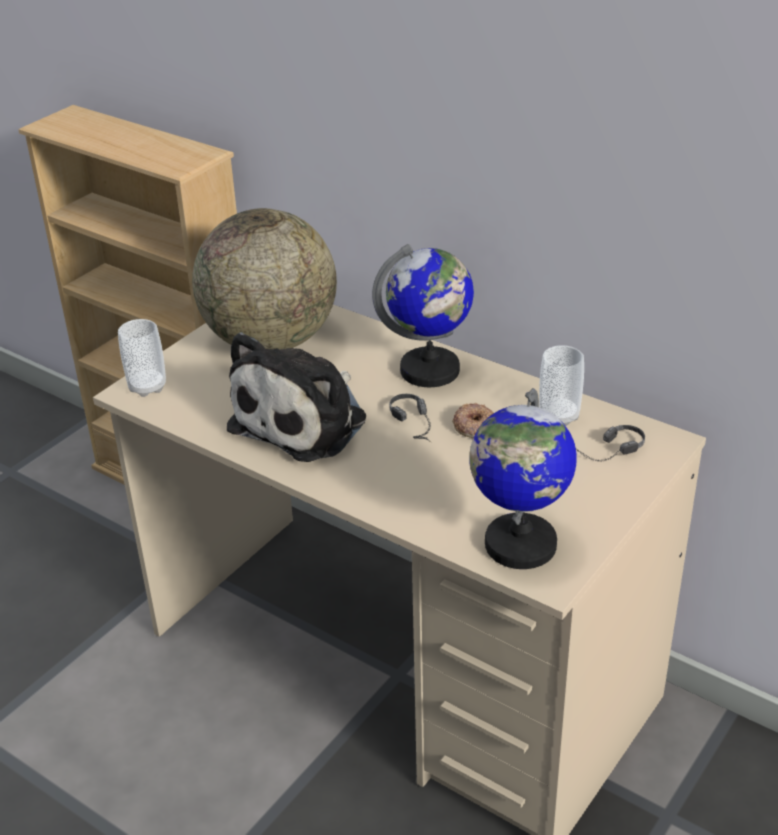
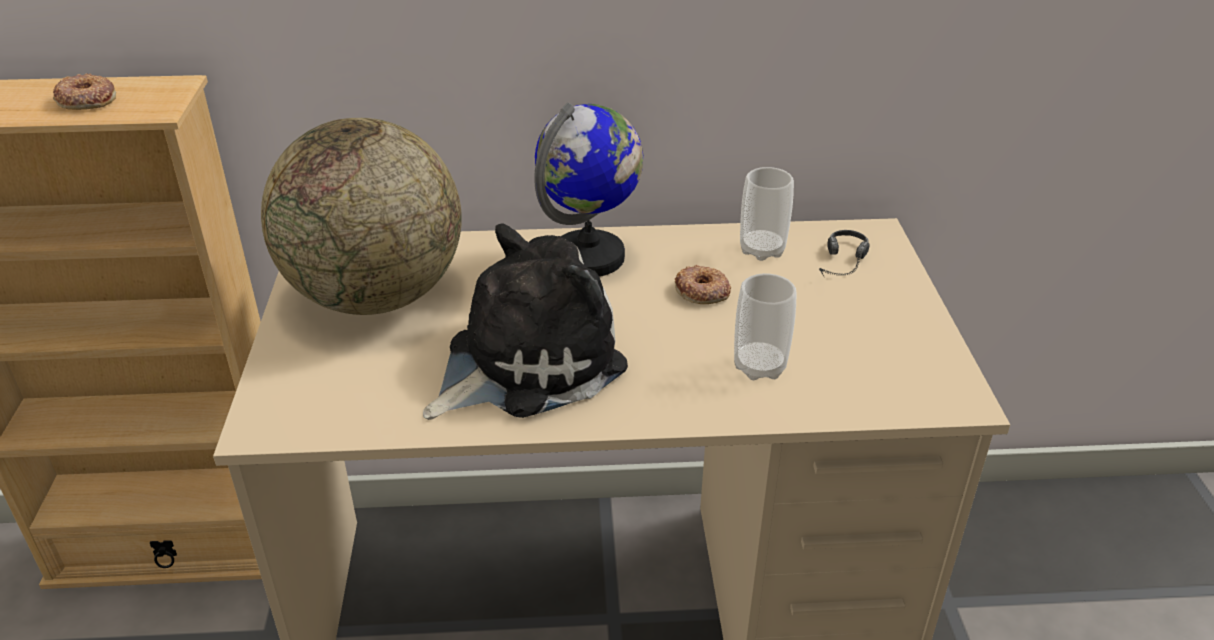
camera: 40 degrees left, 0 degrees up
(147, 387) = (279, 410): cup -> cup (759, 366)
(152, 150) = (86, 100): none -> donut
(304, 421) = (525, 362): plush toy -> plush toy turned 120 degrees counterclockwise
(420, 429) = (655, 317): headphones -> none
(519, 545) = (892, 382): globe -> none

